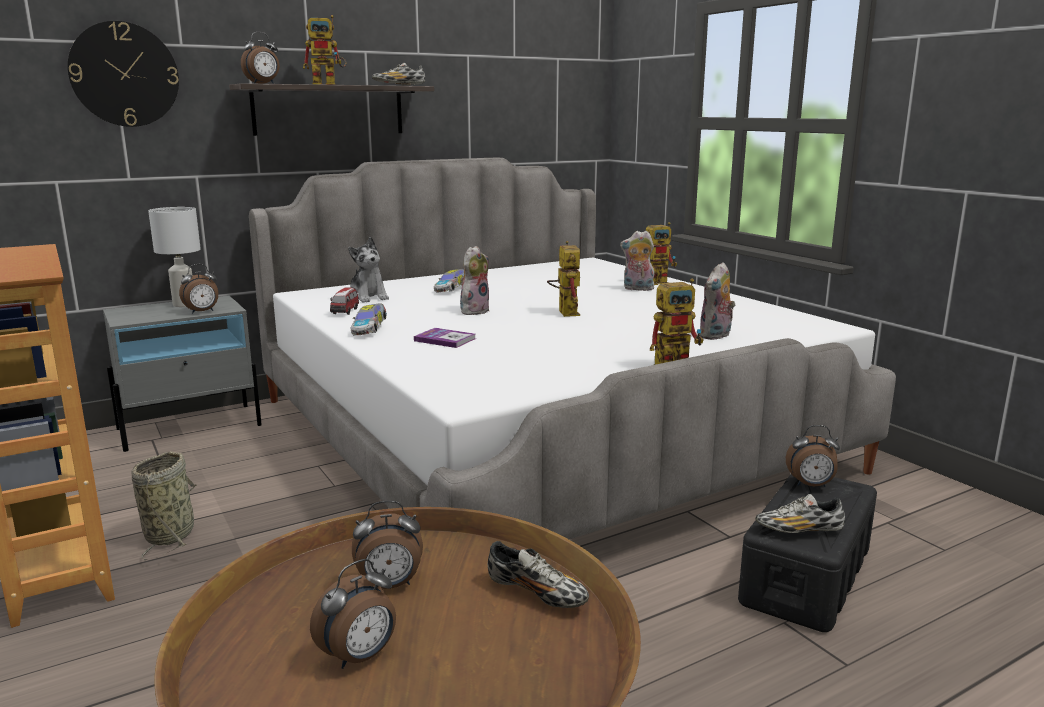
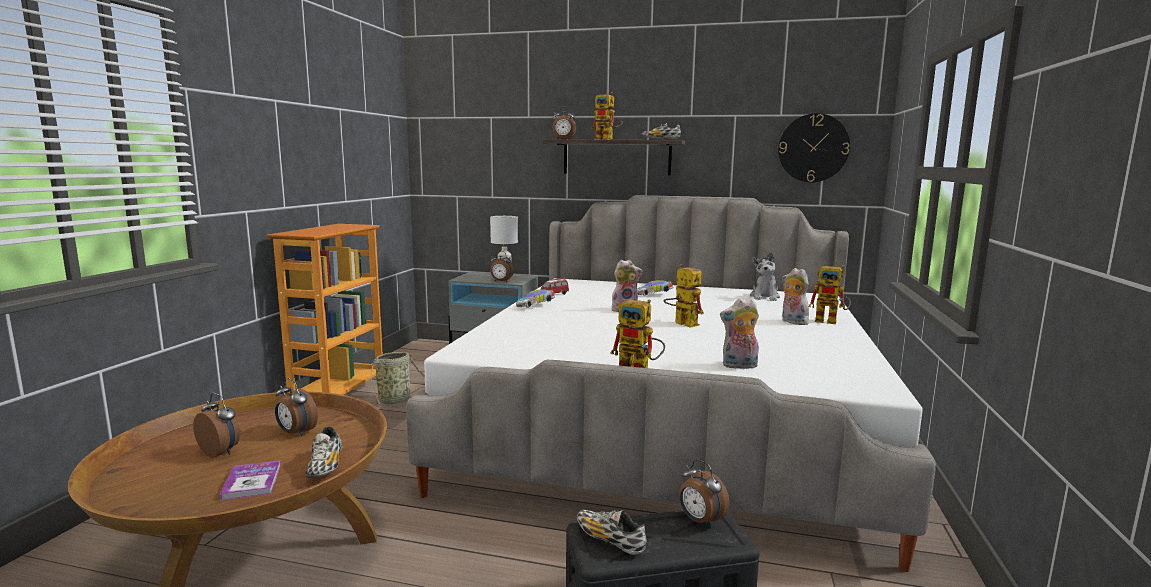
camera: 45 degrees right, 5 degrees down
(124, 74) = (495, 135): wall clock -> wall clock (813, 148)
(360, 657) = (221, 452): alarm clock -> alarm clock turned 150 degrees counterclockwise
(368, 297) = (591, 289): plush toy -> plush toy (765, 297)
(445, 339) = (555, 321): book -> book (252, 482)
(565, 311) = (681, 323): toy robot -> toy robot turned 75 degrees counterclockwise

